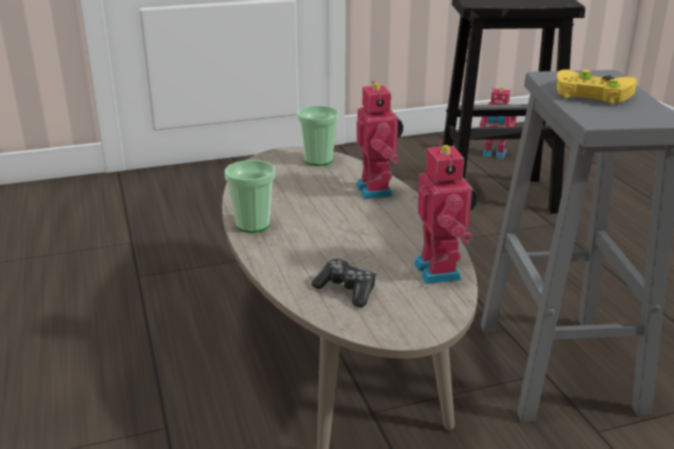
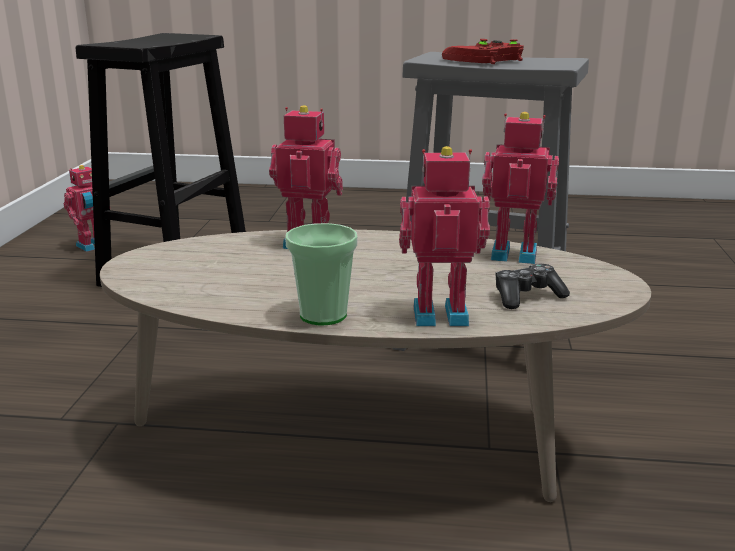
camera: 65 degrees left, 5 degrees down
(285, 262) = (440, 313): none -> toy robot
(318, 160) = (184, 252): cup -> none
(590, 92) = (485, 60): yellow game controller -> red game controller

